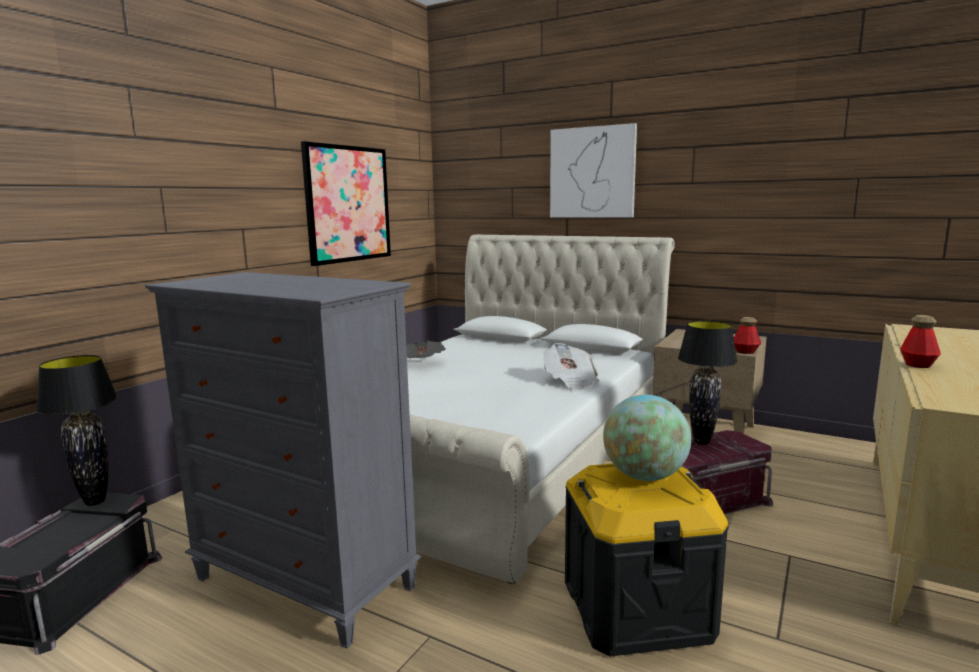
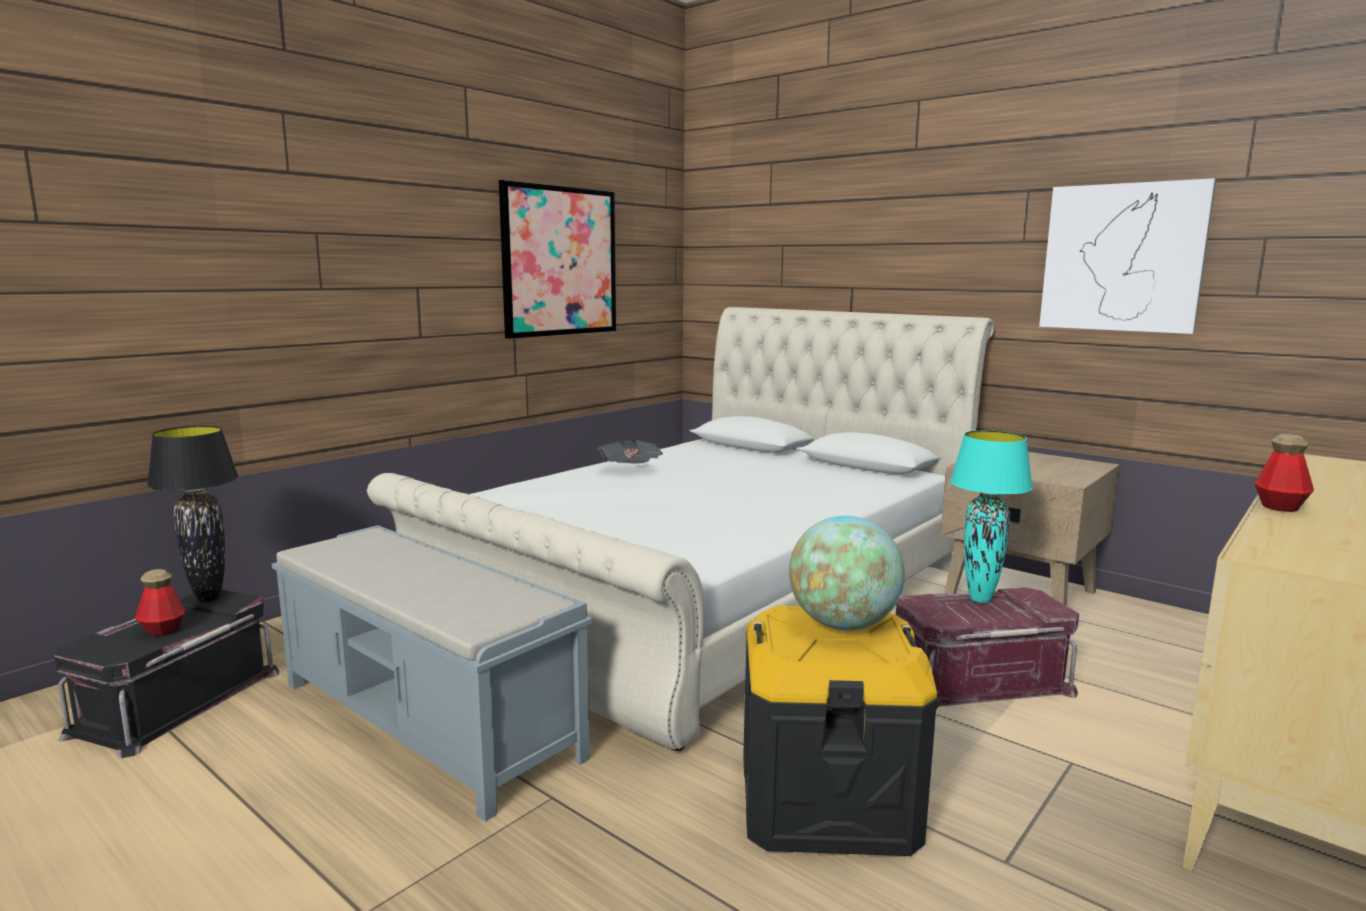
camera: 10 degrees right, 0 degrees up
(306, 583) = (429, 720): grey dresser -> grey bench
(570, 381) = (813, 505): newspaper -> none
(592, 172) = (887, 226): picture -> picture (1122, 258)
(702, 442) = (980, 599): black table lamp -> turquoise table lamp
(745, 352) = (1072, 482): bottle -> bottle (162, 630)

